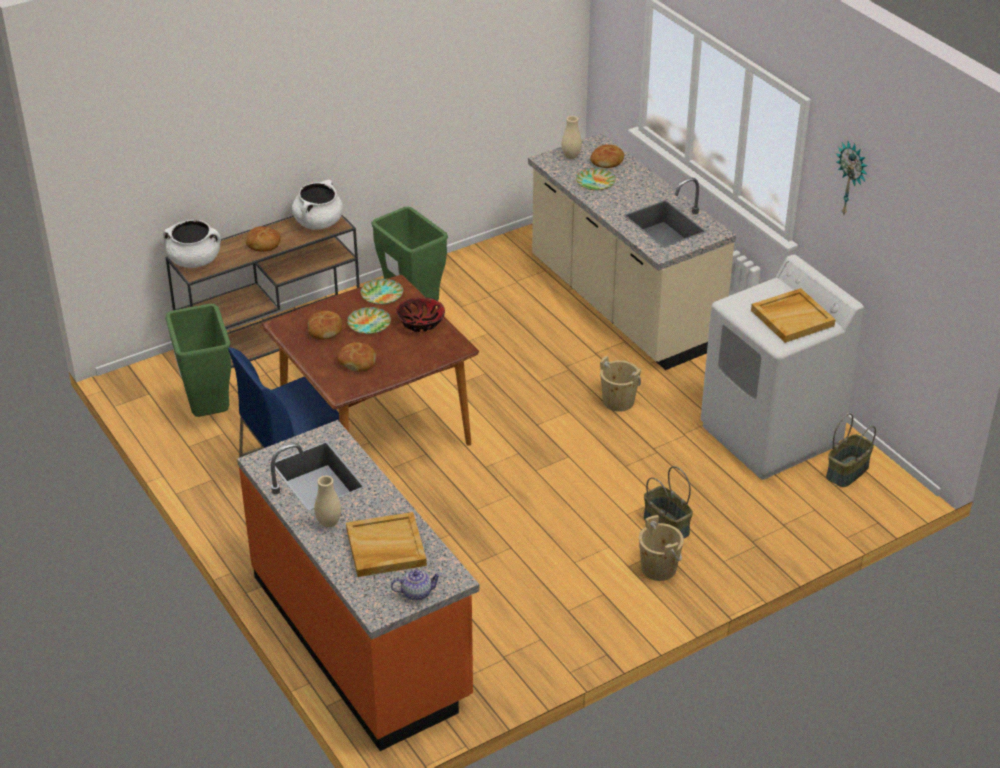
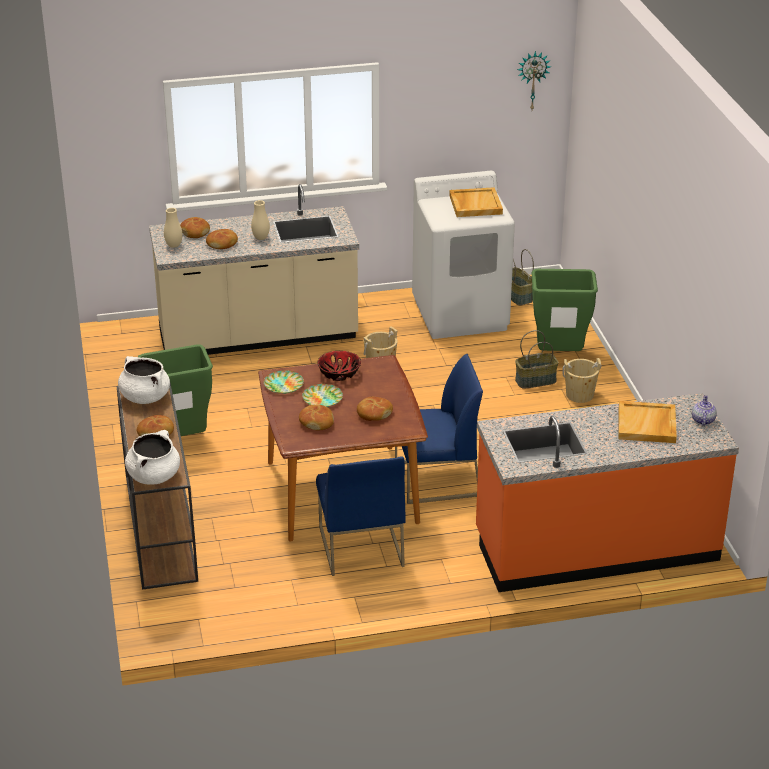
camera: 70 degrees left, 5 degrees down
(208, 411) = (251, 584): green trash can -> green trash can (558, 355)
(329, 523) = (607, 446): beige vase -> beige vase (261, 238)
(429, 490) = (436, 480): none -> blue chair
(595, 182) = (222, 243): plate -> bread
(851, 178) = (436, 96): wall clock -> wall clock (532, 80)

